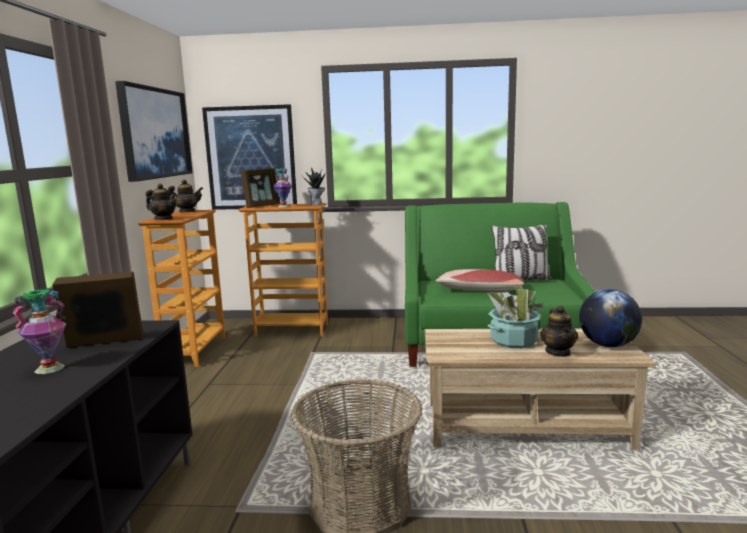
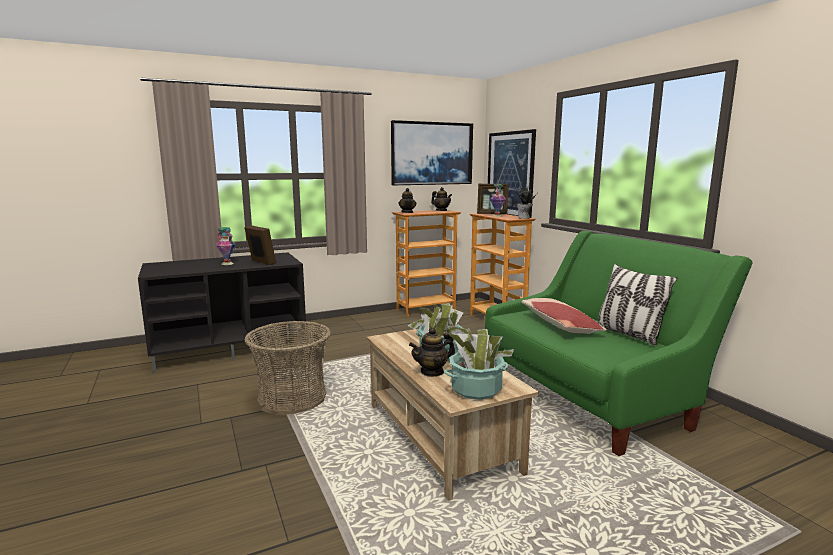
camera: 60 degrees right, 0 degrees up
(607, 345) = (476, 389): globe -> potted plant

